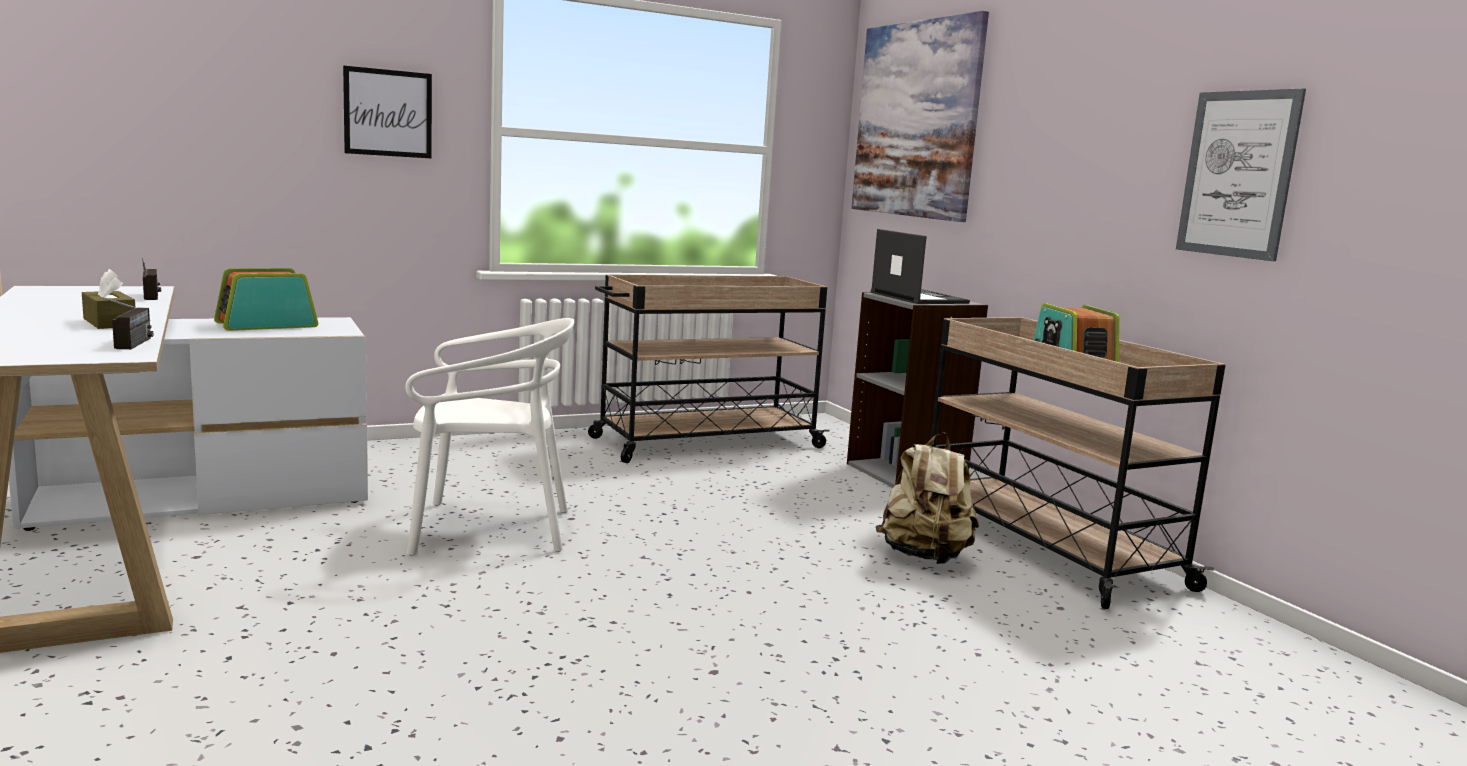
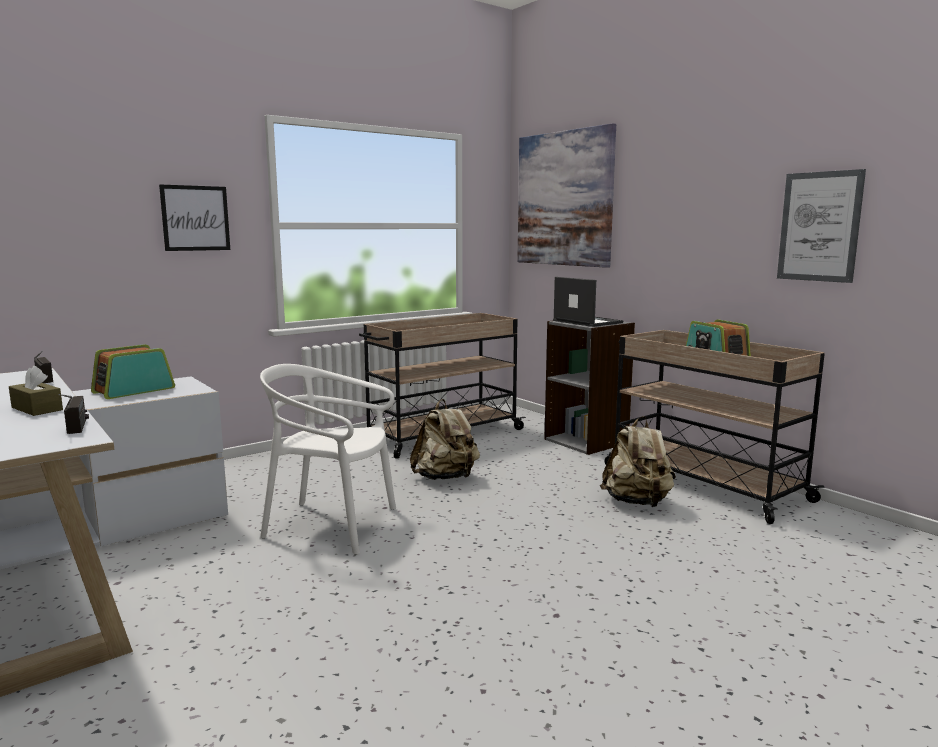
camera: 10 degrees left, 0 degrees up
(490, 529) = (331, 525): white chair -> white chair turned 150 degrees counterclockwise
(675, 494) = (445, 478): none -> beige backpack

